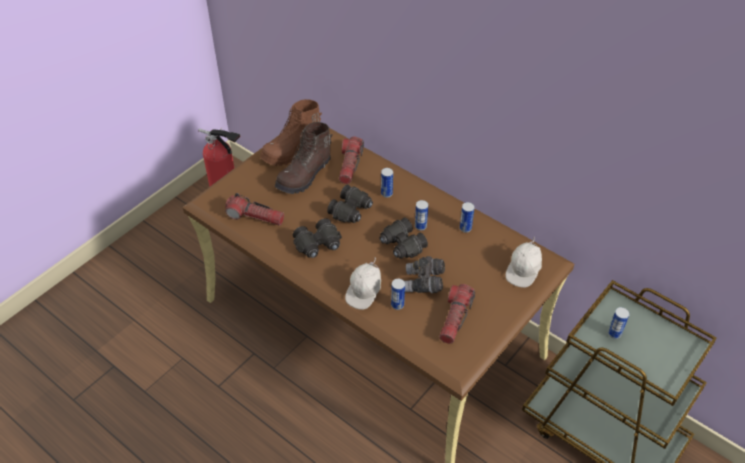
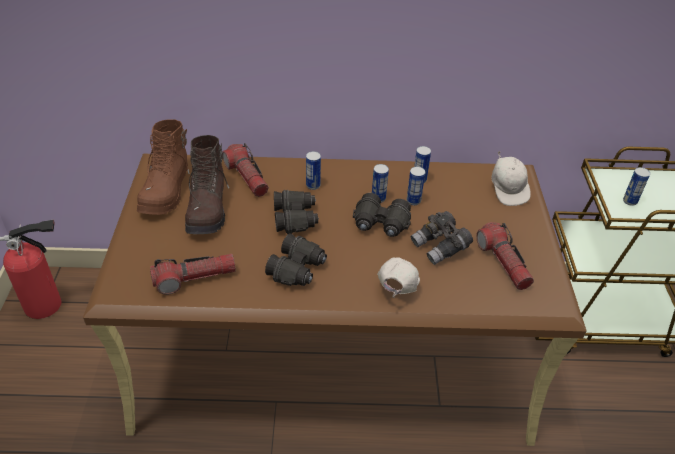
camera: 40 degrees left, 5 degrees down
(365, 292) = (396, 288): white cap -> white cap turned 150 degrees counterclockwise
(397, 305) = (440, 281): can -> can (413, 201)

